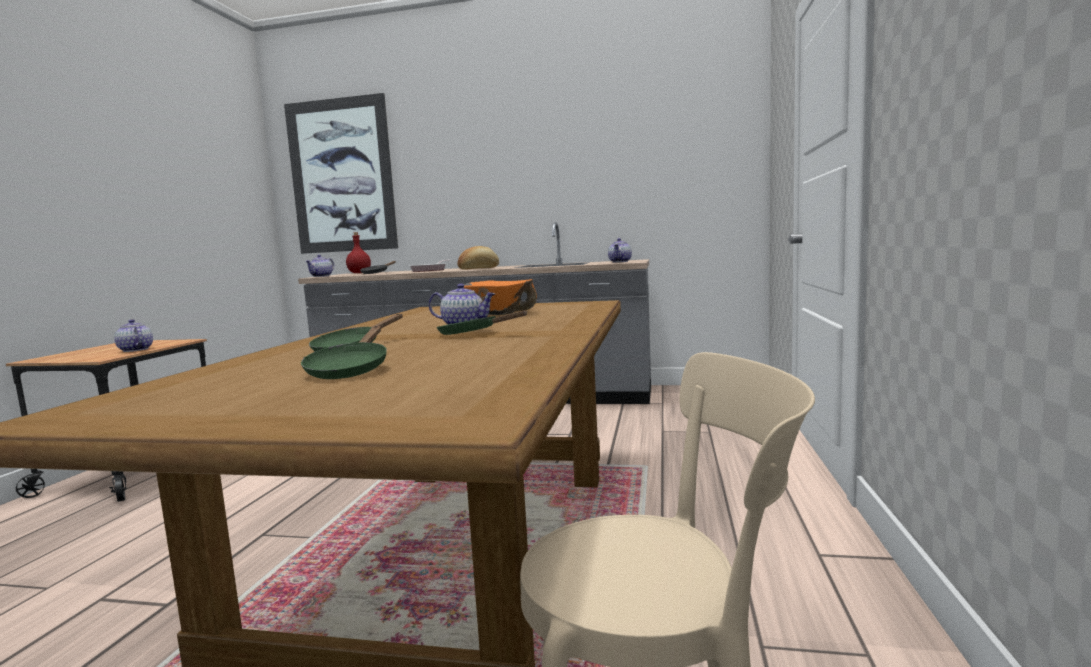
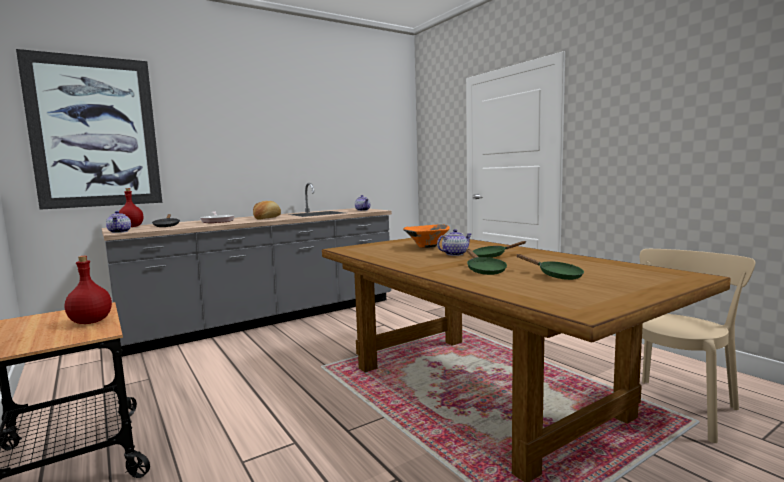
camera: 45 degrees left, 0 degrees up
(134, 350) = (91, 322): teapot -> red bottle

